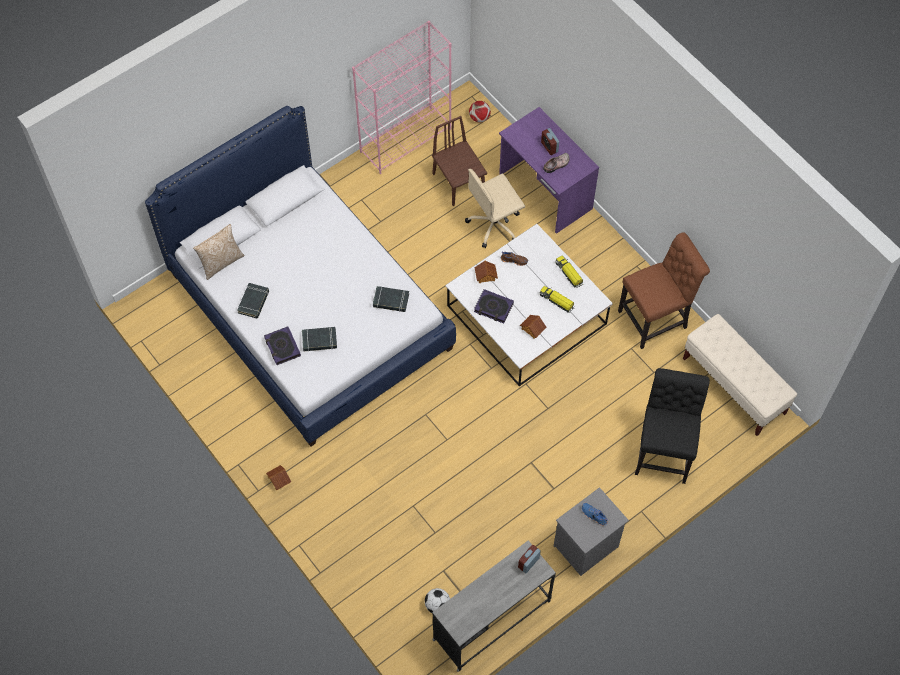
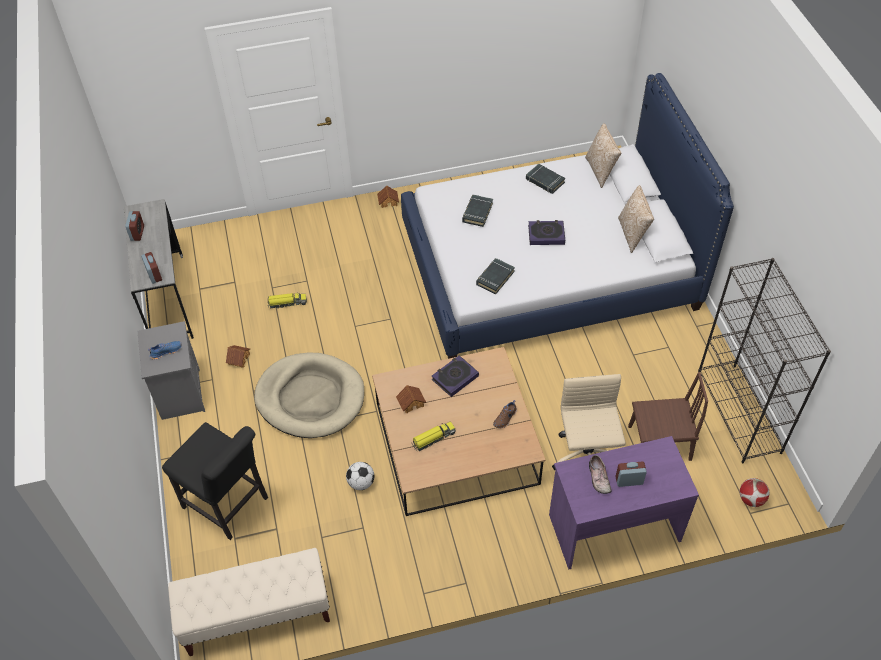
camera: 115 degrees right, 10 degrees down
(282, 347) = (484, 186): book -> book (546, 235)
(293, 216) = (632, 234): none -> pillow
(406, 140) = (739, 413): pink bookcase -> black bookcase
(437, 605) = (208, 268): football -> football (361, 483)
(485, 276) = (498, 385): toy house -> toy house (238, 359)
(487, 609) = (137, 233): none -> alarm clock
(526, 315) = (456, 443): white coffee table -> brown coffee table
(538, 439) = (310, 398): none -> beige dog bed
(569, 274) = (462, 464): toy truck -> toy truck (287, 303)
(656, 318) = (386, 571): brown chair -> none

